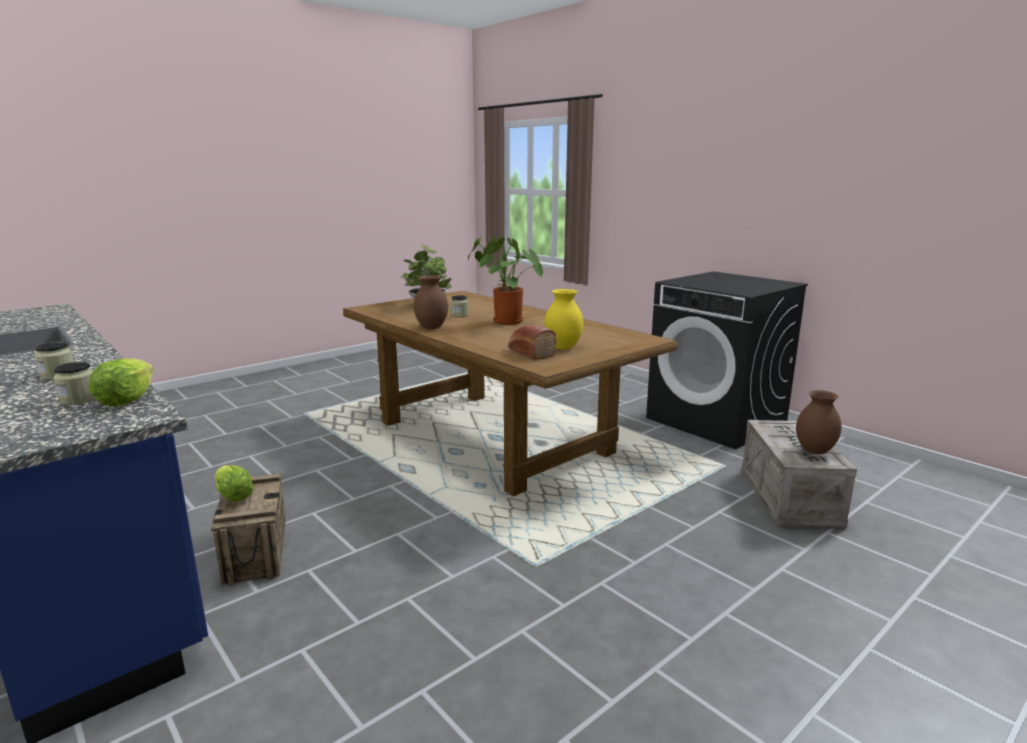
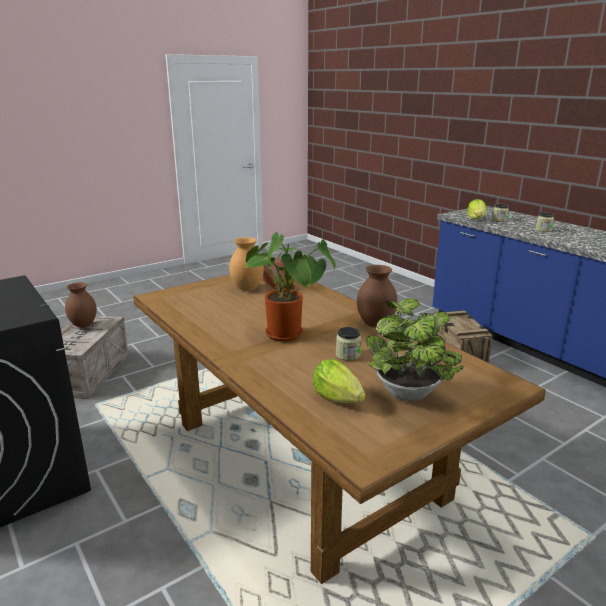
camera: 175 degrees left, 5 degrees up
(233, 496) = (471, 323): lettuce -> lettuce (337, 398)
(563, 347) = (246, 288): yellow vase -> brown vase

